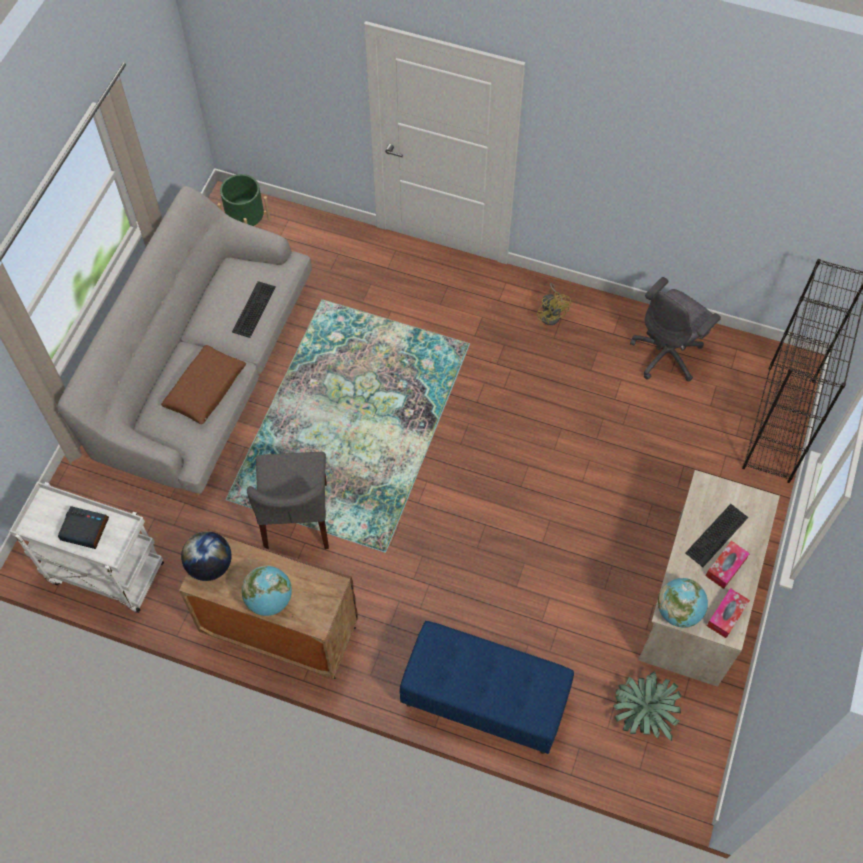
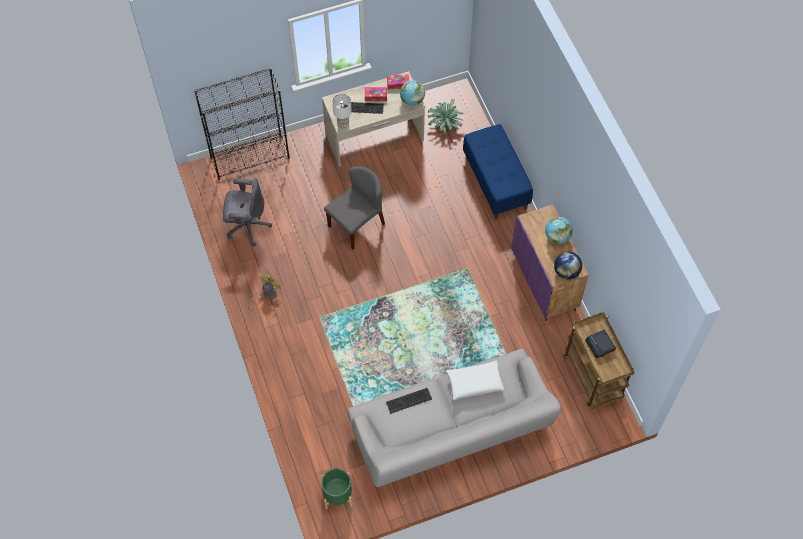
camera: 130 degrees left, 0 degrees up
(103, 573) = (593, 377): white cart -> brown cart
(205, 389) = (474, 382): brown pillow -> white pillow
(279, 630) = (544, 281): brown cabinet -> purple cabinet
(296, 517) = (486, 318): grey chair -> grey chair (356, 224)
(706, 488) = (343, 124): none -> white table lamp

